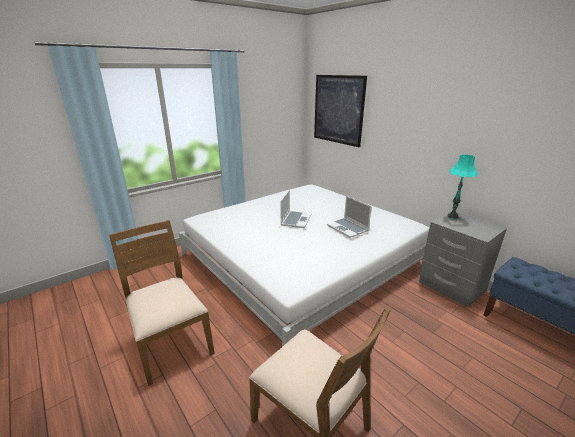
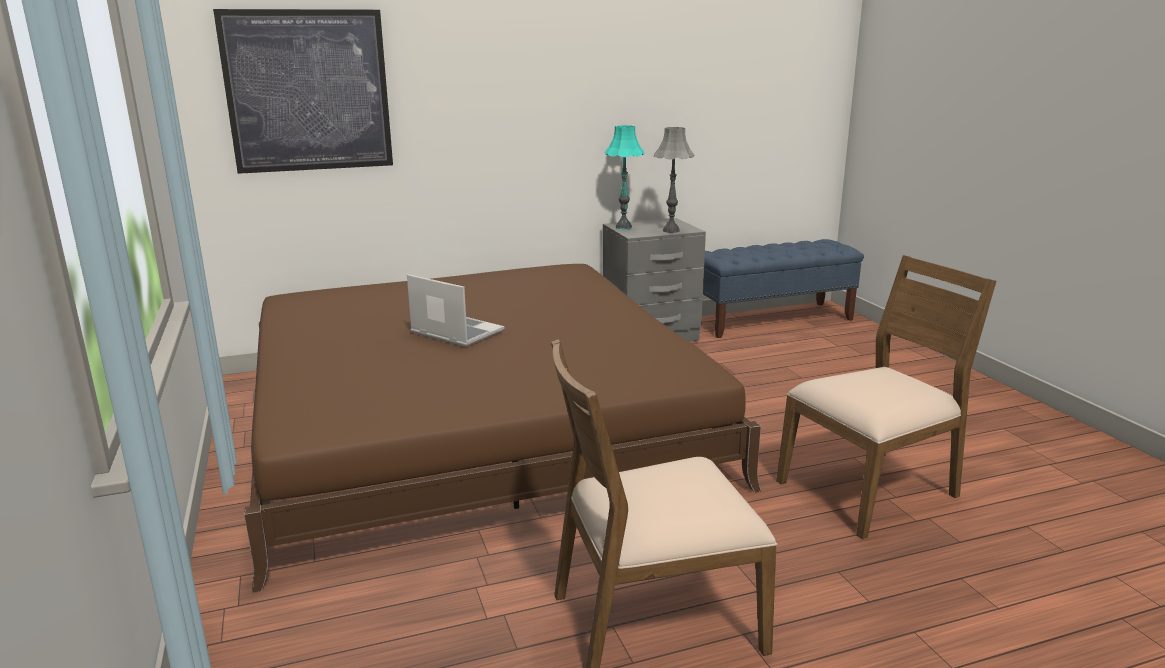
camera: 70 degrees left, 5 degrees down
(302, 260) = (473, 422): white bed -> brown bed
(348, 228) = (540, 303): laptop -> none
(468, 231) = (671, 231): none -> grey table lamp

